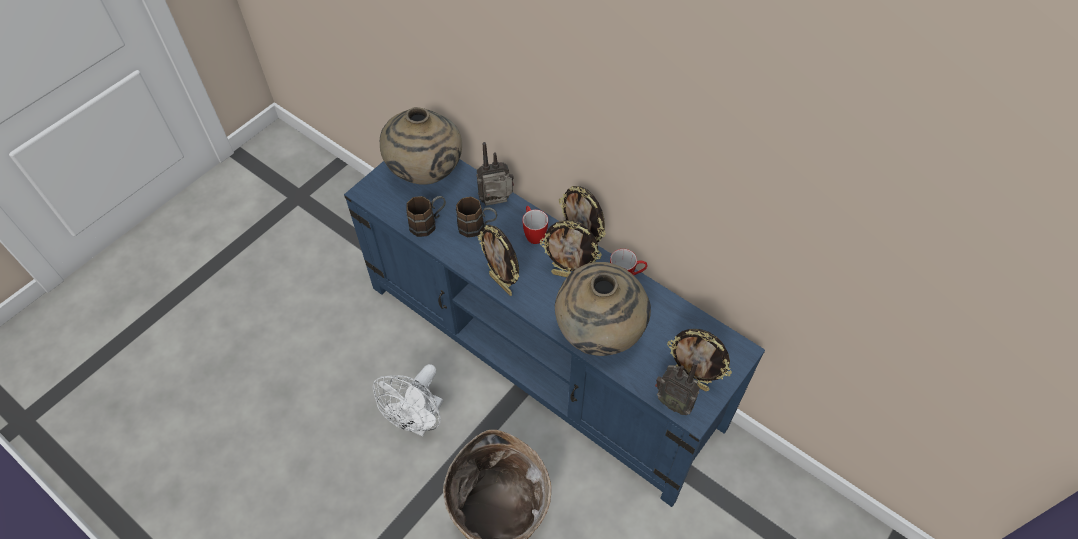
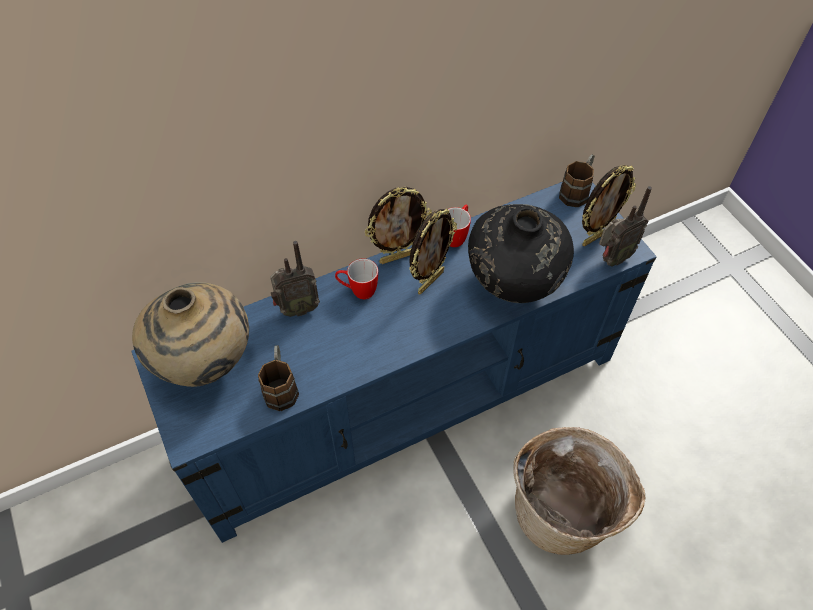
camera: 65 degrees left, 0 degrees up
(419, 421) = (424, 553): white fan -> none
(477, 227) = (317, 339): brown mug -> brown mug (577, 191)
(497, 204) = (297, 308): radio -> radio turned 120 degrees counterclockwise
(501, 284) = (408, 345): picture frame -> none
(599, 335) = (514, 285): beige vase -> black vase

